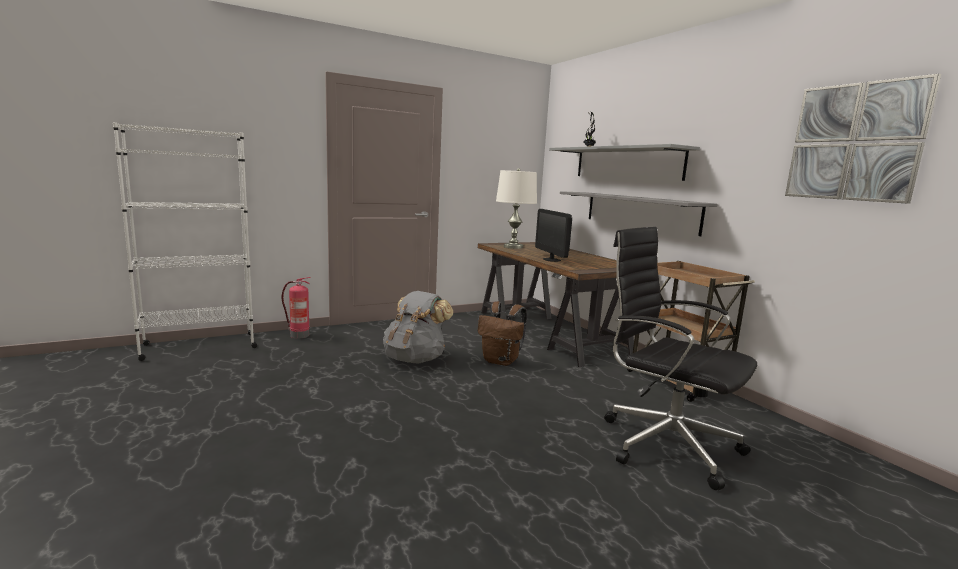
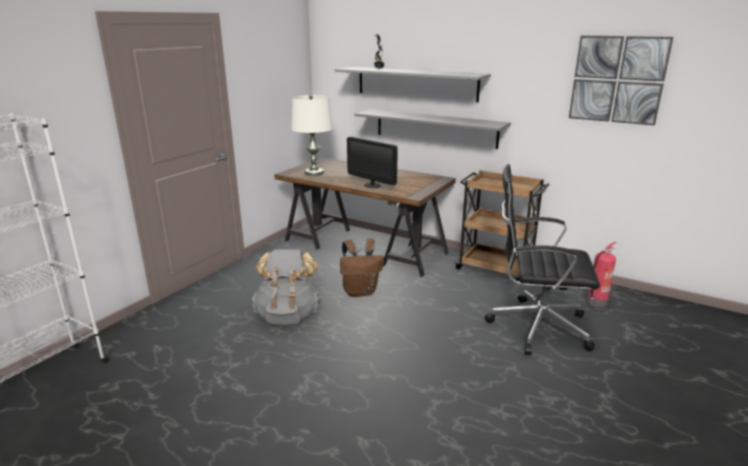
camera: 30 degrees left, 10 degrees up
(298, 335) = (135, 328): fire extinguisher -> fire extinguisher (596, 302)

